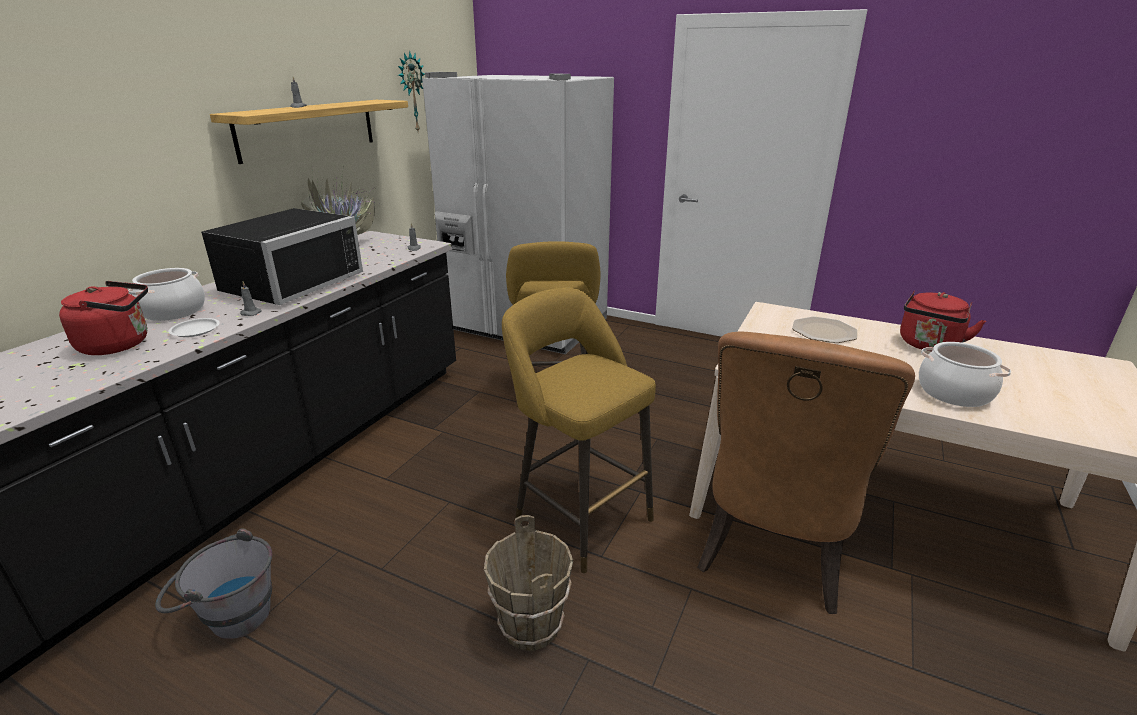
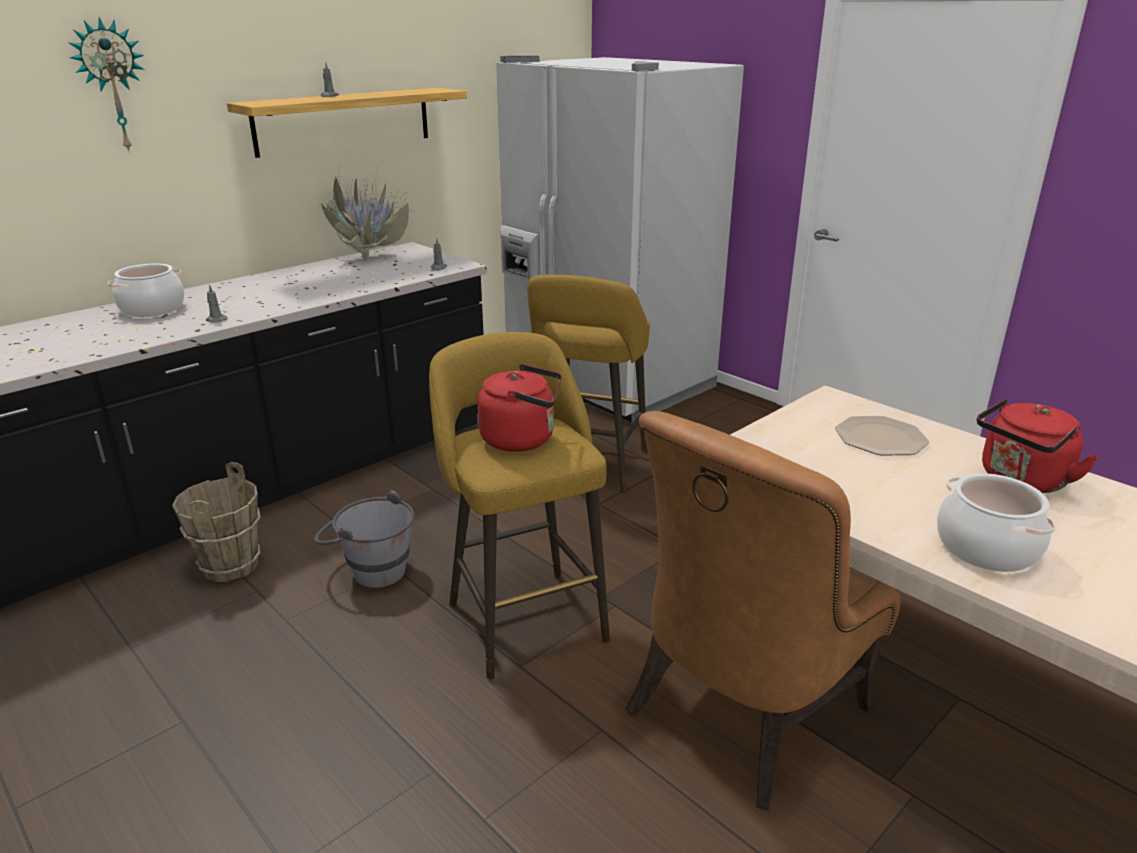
camera: 20 degrees right, 0 degrees up
(120, 345) = (83, 335): red kettle -> red kettle (522, 439)
(195, 330) = (154, 330): white plate -> none
(229, 616) = (128, 627): grey bucket -> grey bucket (370, 569)
(288, 283) = (277, 292): black microwave -> none
(411, 93) = (488, 79): wall clock -> wall clock (112, 86)
(530, 626) = (396, 718): brown bucket -> brown bucket (230, 566)

